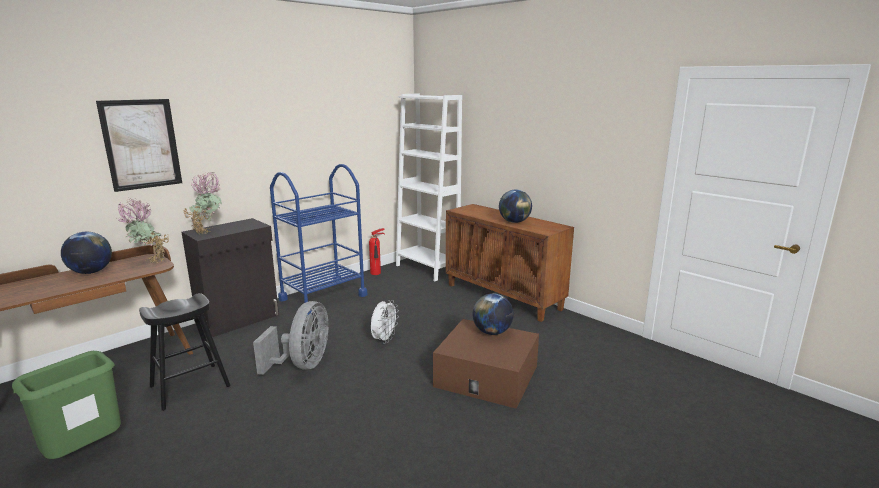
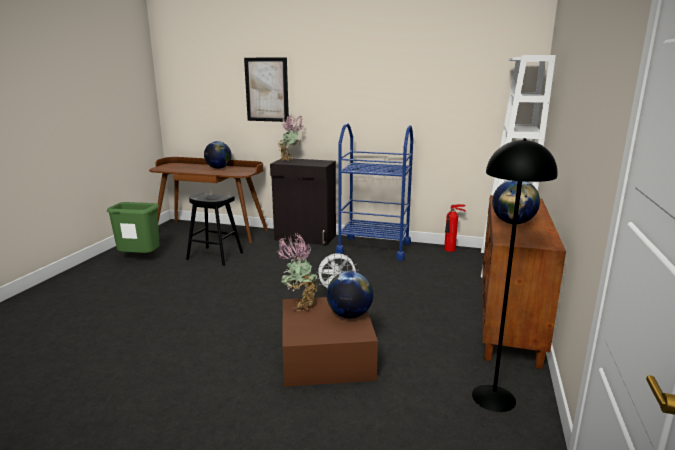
camera: 60 degrees right, 0 degrees up
(149, 262) = (246, 171): potted plant -> potted plant (300, 304)
(303, 365) = (268, 276): grey fan -> none
(581, 335) = (493, 397): none -> black floor lamp

